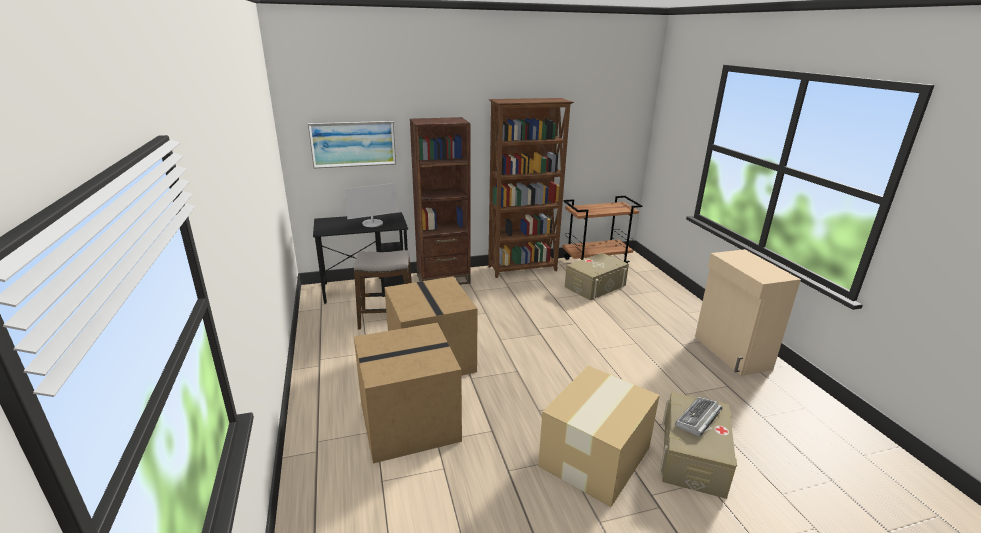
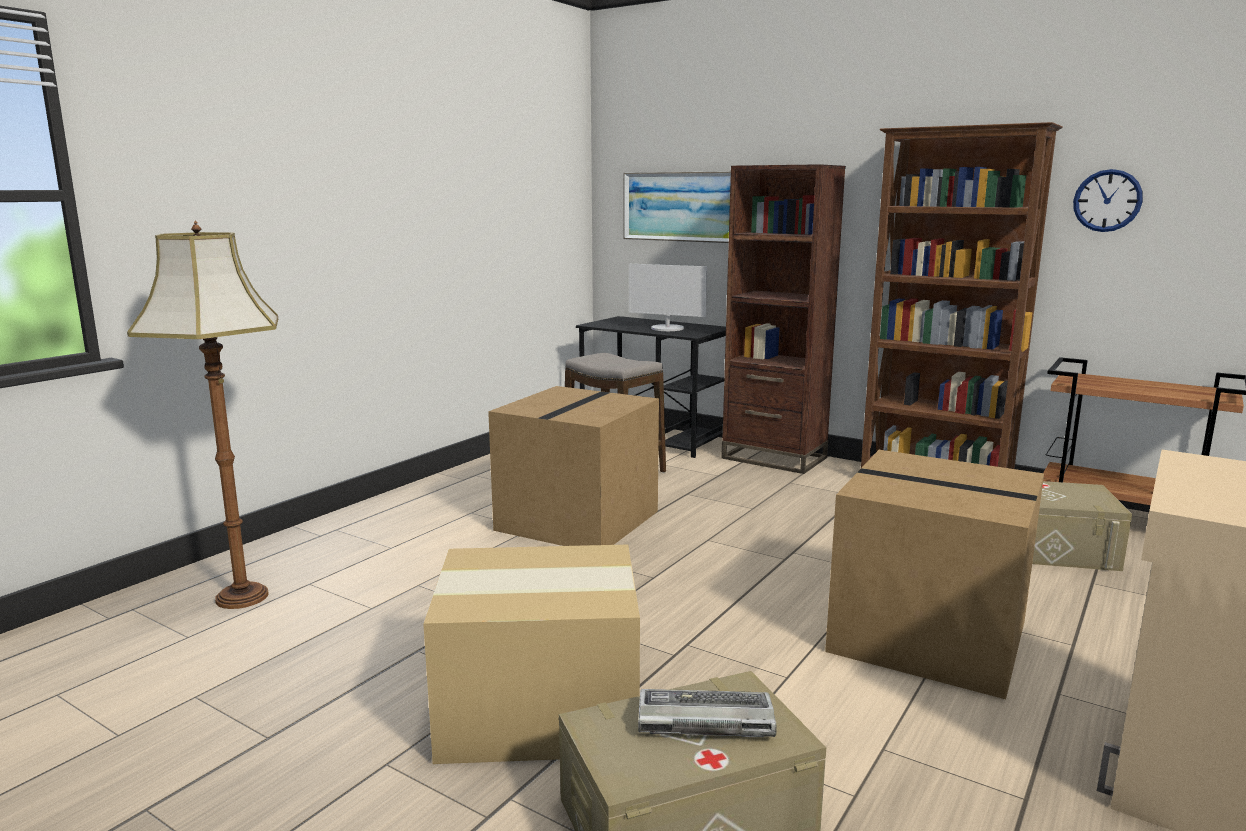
camera: 50 degrees right, 10 degrees down
(362, 516) = (241, 596): none -> floor lamp
(408, 423) = (429, 557): cardboard box -> cardboard box (925, 636)
(577, 130) = (1107, 200): none -> wall clock

